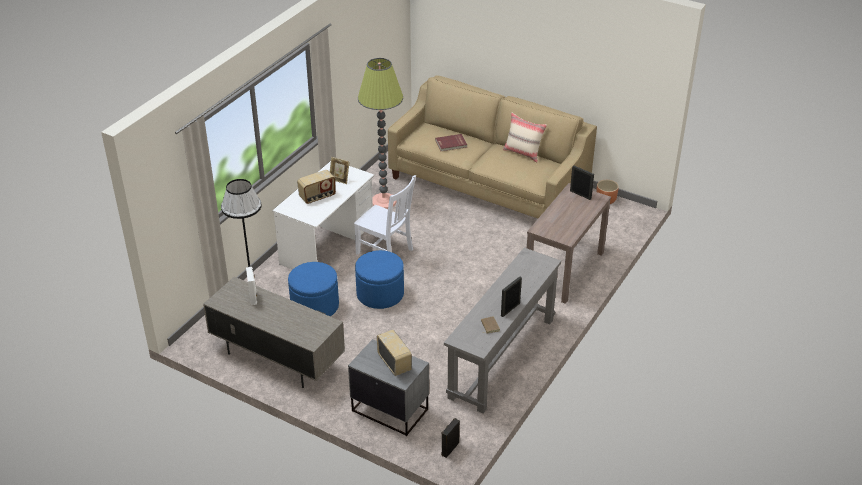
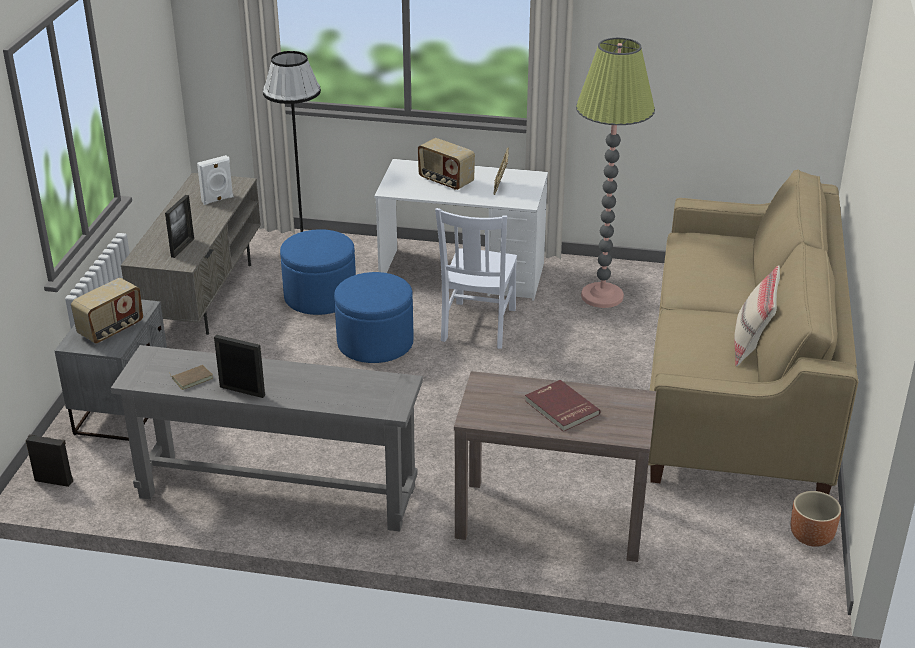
camera: 70 degrees right, 5 degrees down
(451, 144) = (710, 271): red book -> red book (560, 408)
(580, 195) = (626, 411): picture frame -> picture frame (182, 248)

